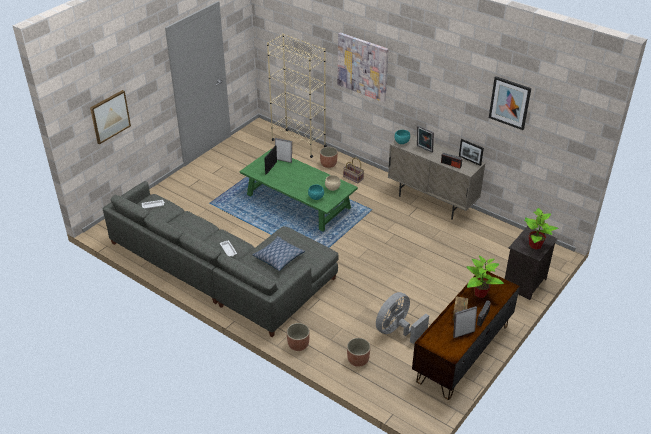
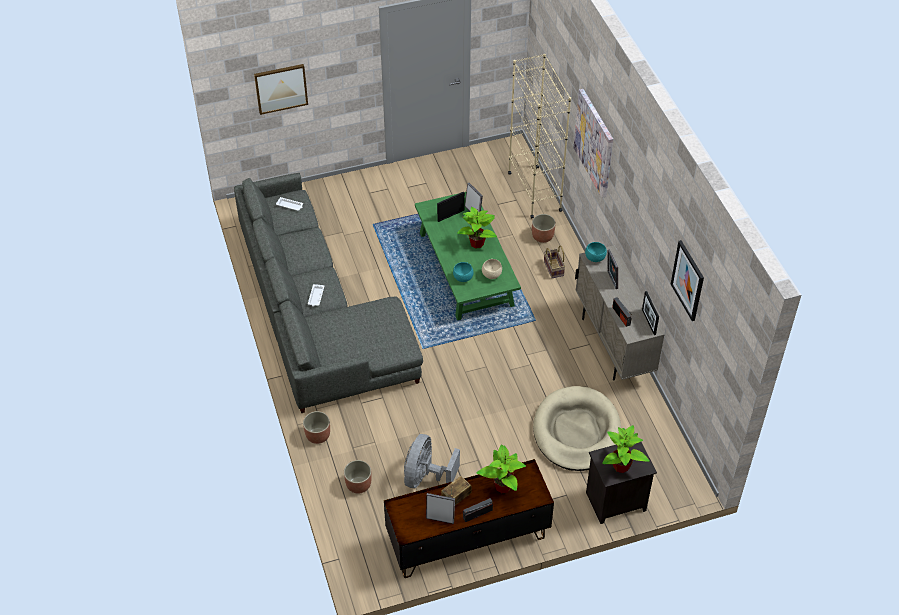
camera: 35 degrees right, 10 degrees up
(278, 257) = (355, 331): pillow -> none
(304, 175) = (477, 243): none -> potted plant
(397, 331) = (425, 476): grey fan -> grey fan turned 60 degrees counterclockwise
(461, 257) = (576, 431): none -> beige dog bed

